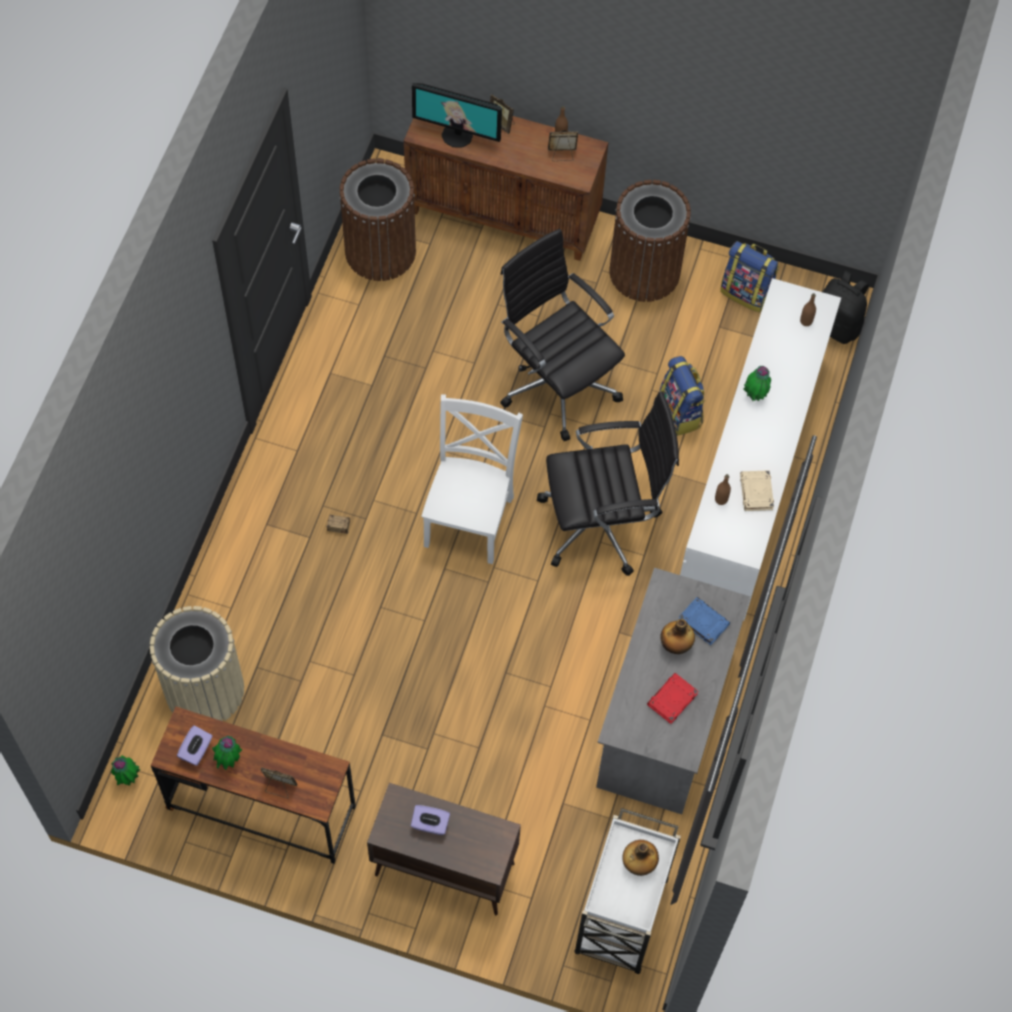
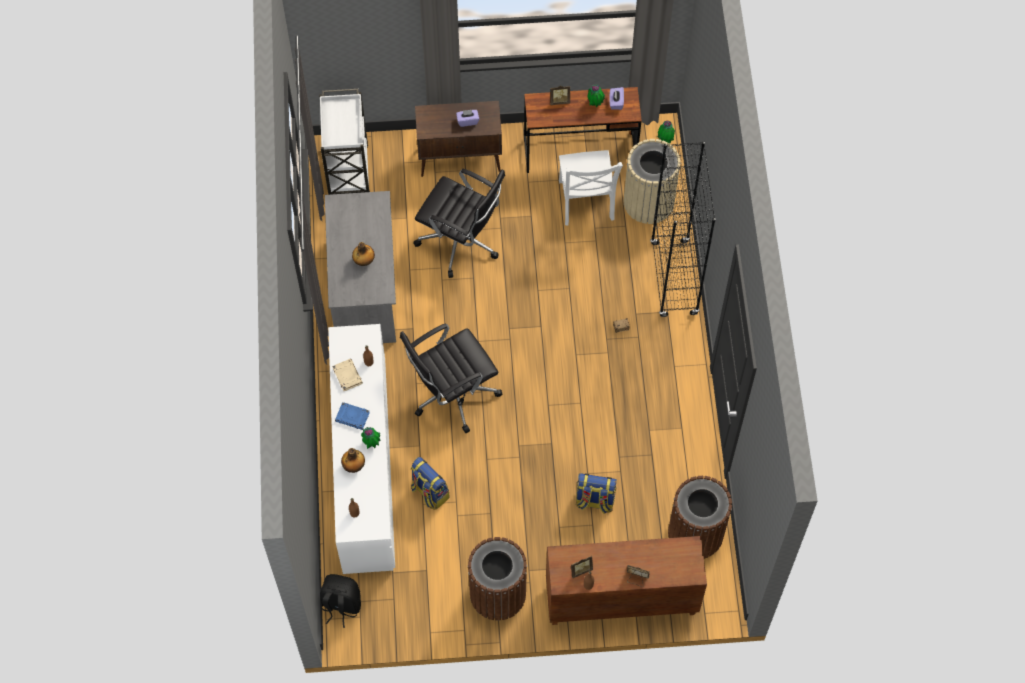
camera: 160 degrees right, 0 degrees up
(232, 564) = (674, 279): none -> black bookcase
(457, 135) = (664, 555): monitor -> none
(470, 517) = (539, 365): white chair -> white chair (586, 203)
(557, 382) = (524, 481): black office chair -> black office chair (461, 241)
(638, 863) = (340, 131): bottle -> bottle (354, 466)
(672, 700) = (354, 229): red book -> none
(703, 622) = (352, 280): blue book -> blue book (353, 417)
(747, 292) = (416, 606): backpack -> backpack (594, 501)

